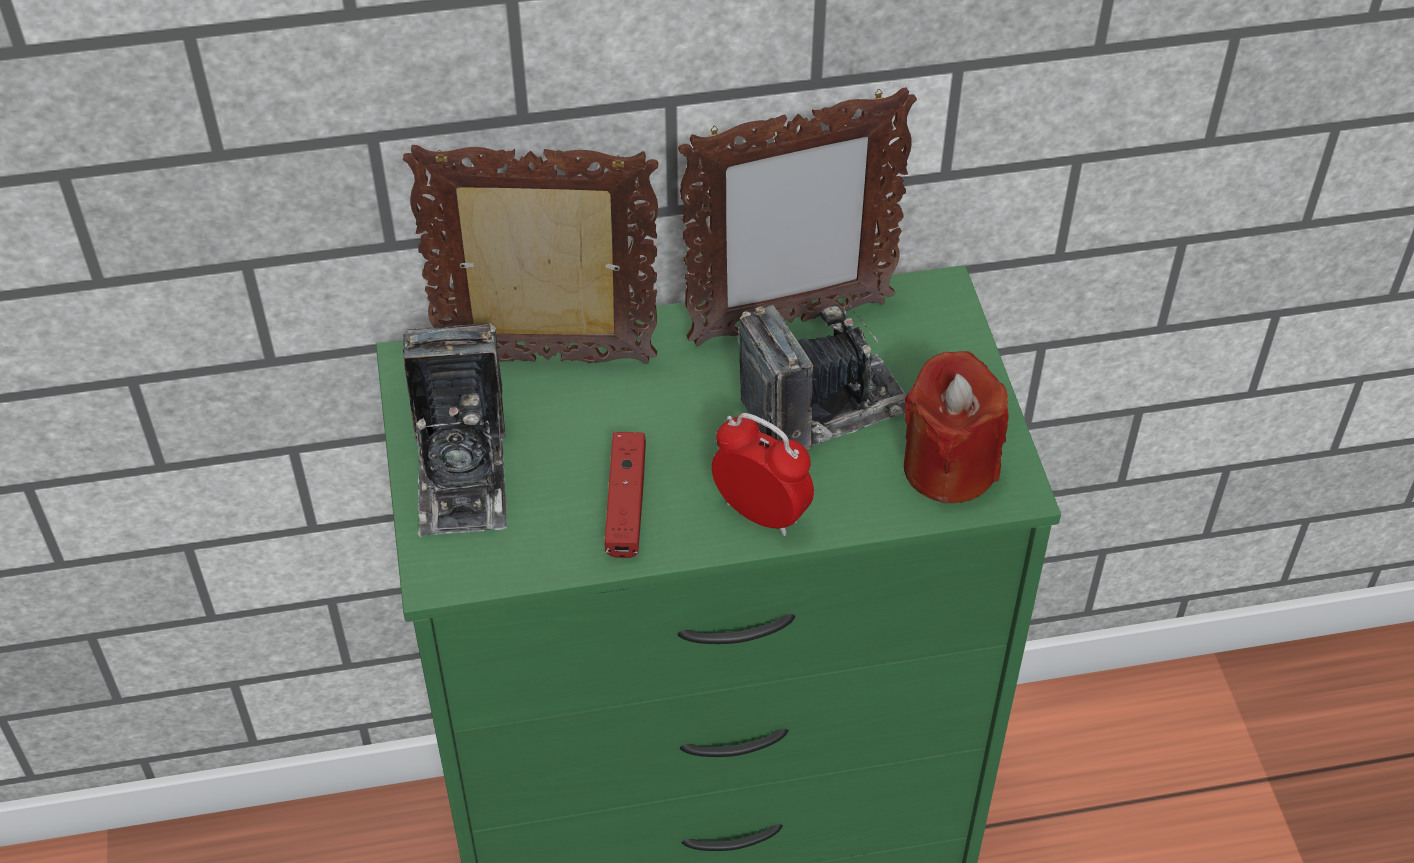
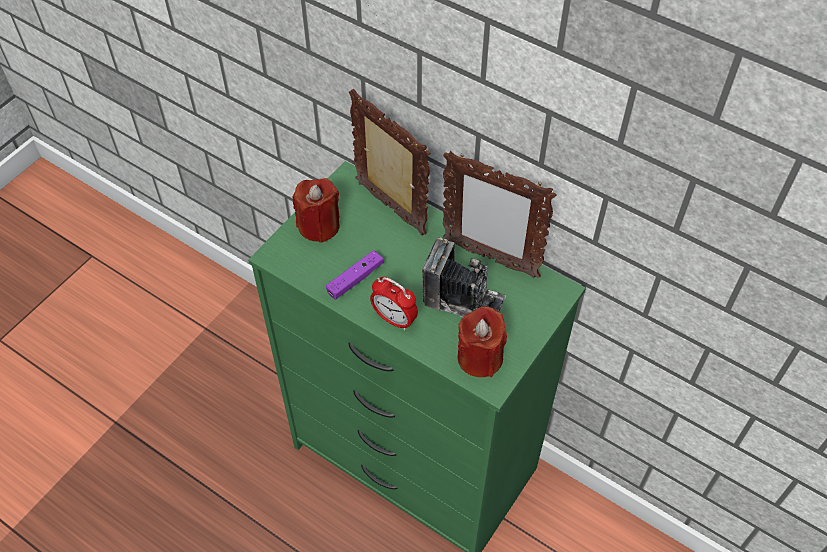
camera: 45 degrees right, 5 degrees up
(462, 470) = (319, 226): camera -> red candle
(626, 504) = (355, 279): red game controller -> purple game controller
(760, 513) = (394, 319): alarm clock -> alarm clock turned 135 degrees clockwise

